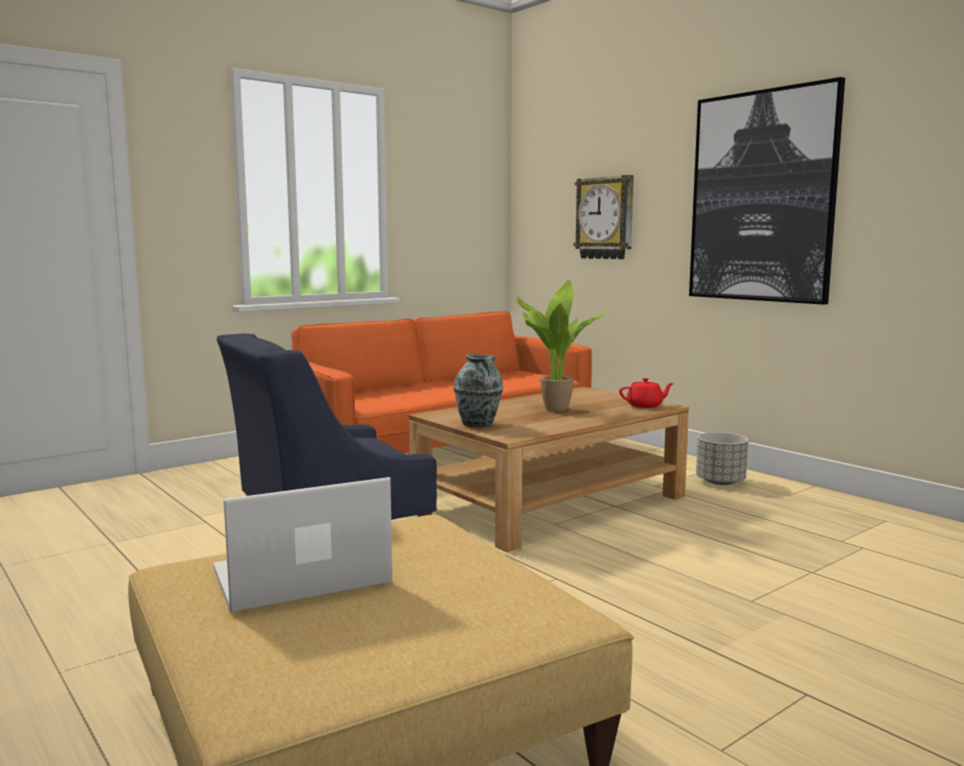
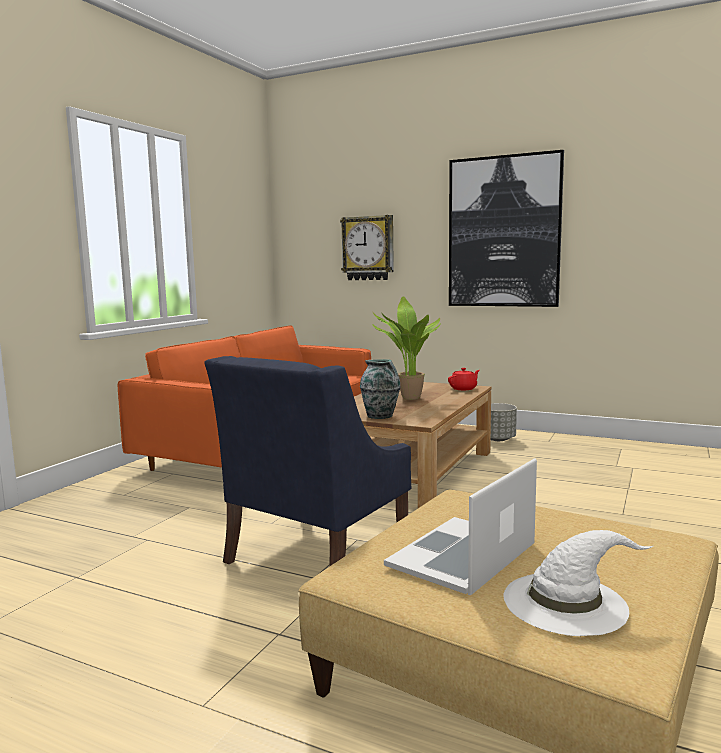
camera: 25 degrees left, 0 degrees up
(305, 642) = (566, 602): none -> white hat

